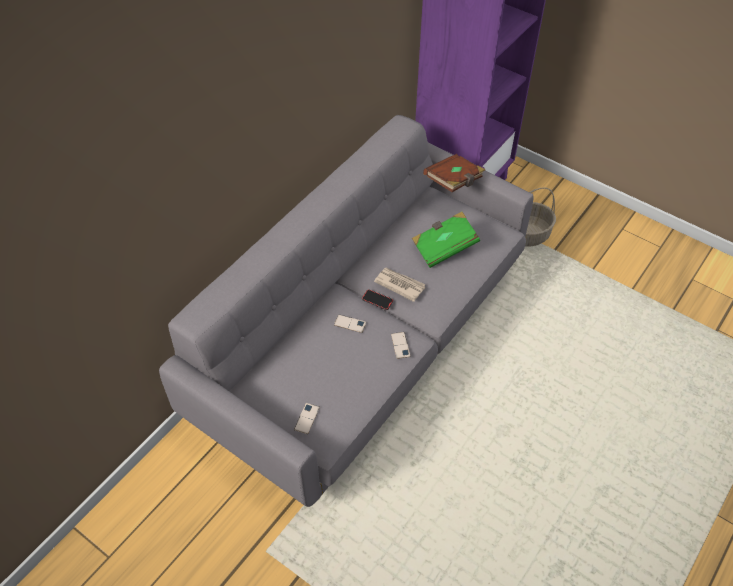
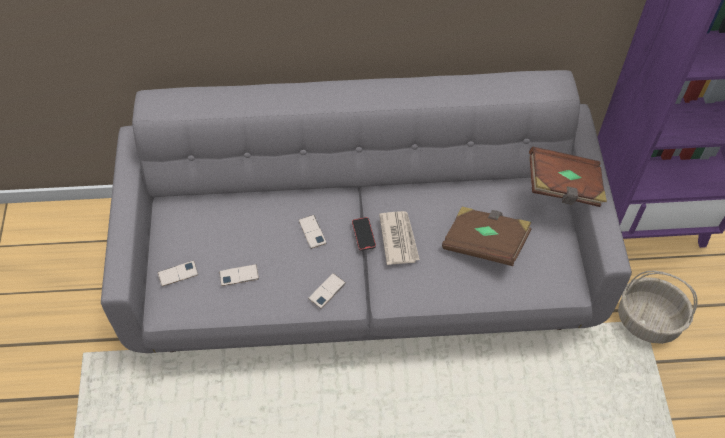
camera: 50 degrees right, 5 degrees up
(344, 384) = (239, 275): none -> phone
(444, 247) = (485, 243): green book -> brown book

